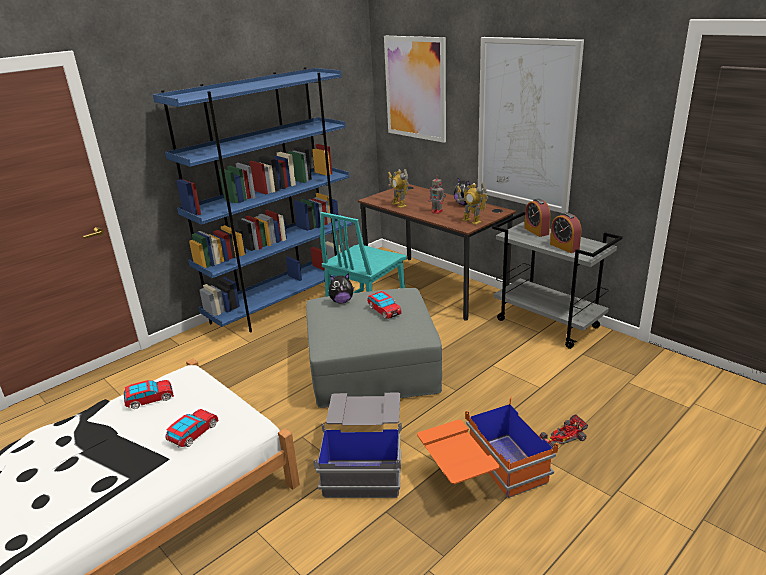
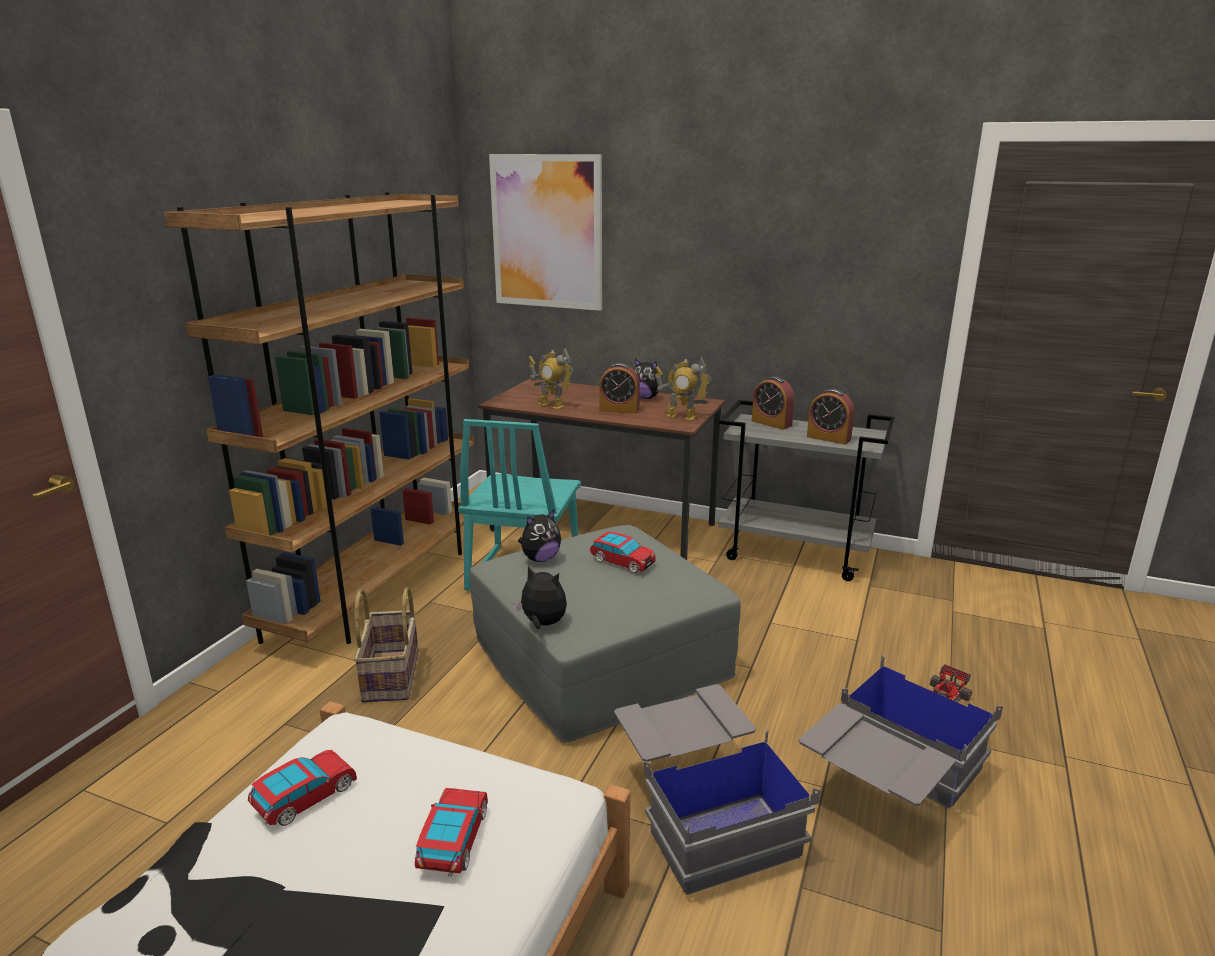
camera: 25 degrees left, 5 degrees down
(260, 353) = (392, 676): none -> basket
(284, 303) = (379, 586): blue bookcase -> brown bookcase
(314, 339) = (542, 624): none -> plush toy
(437, 212) = (619, 410): toy robot -> alarm clock
(483, 475) = (889, 784): orange storage box -> grey storage box
(526, 124) = (739, 275): picture -> none

